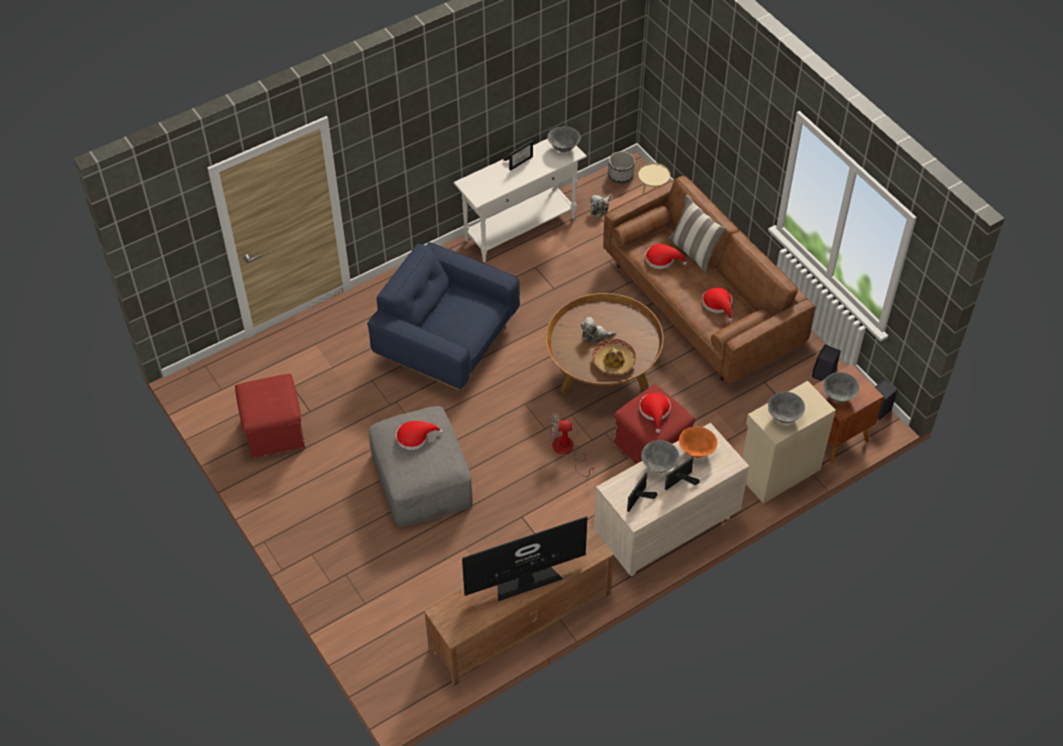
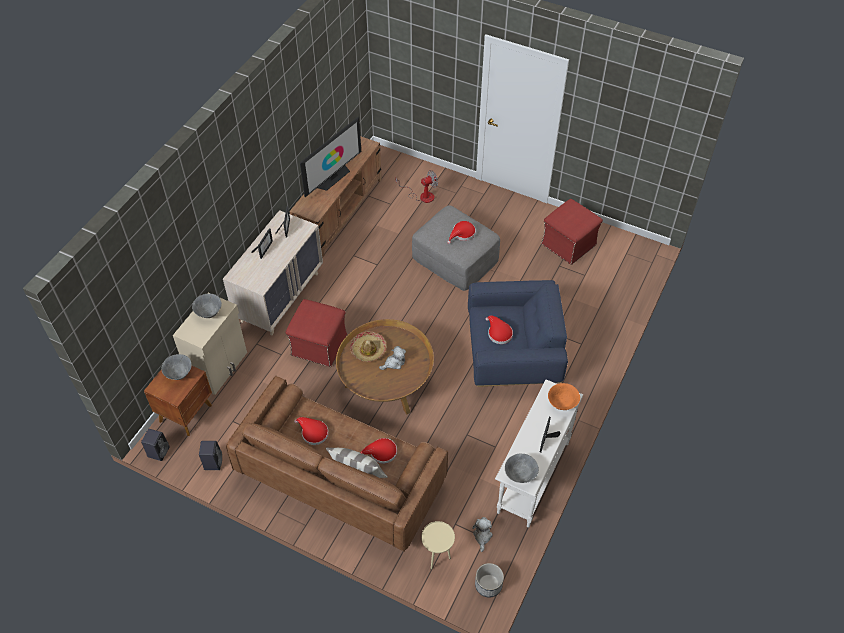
camera: 150 degrees right, 0 degrees up
(567, 451) = (374, 316): fan -> fan (422, 196)
(655, 411) = (315, 320): red hat -> red hat (498, 333)
(659, 465) = (284, 253): grey bowl -> none
(696, 451) = (263, 272): orange bowl -> orange bowl (562, 404)

